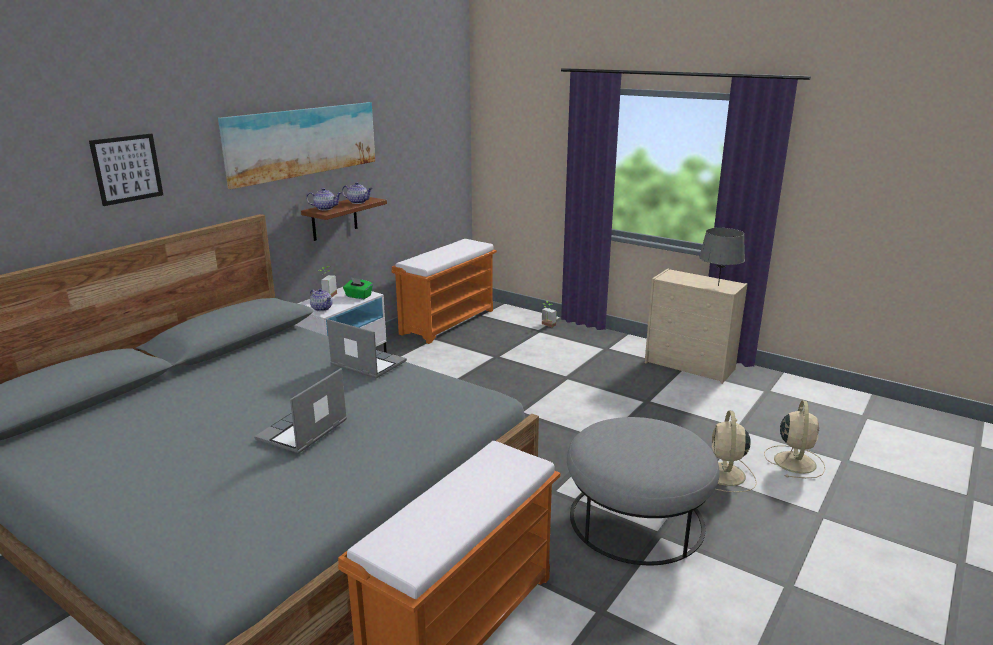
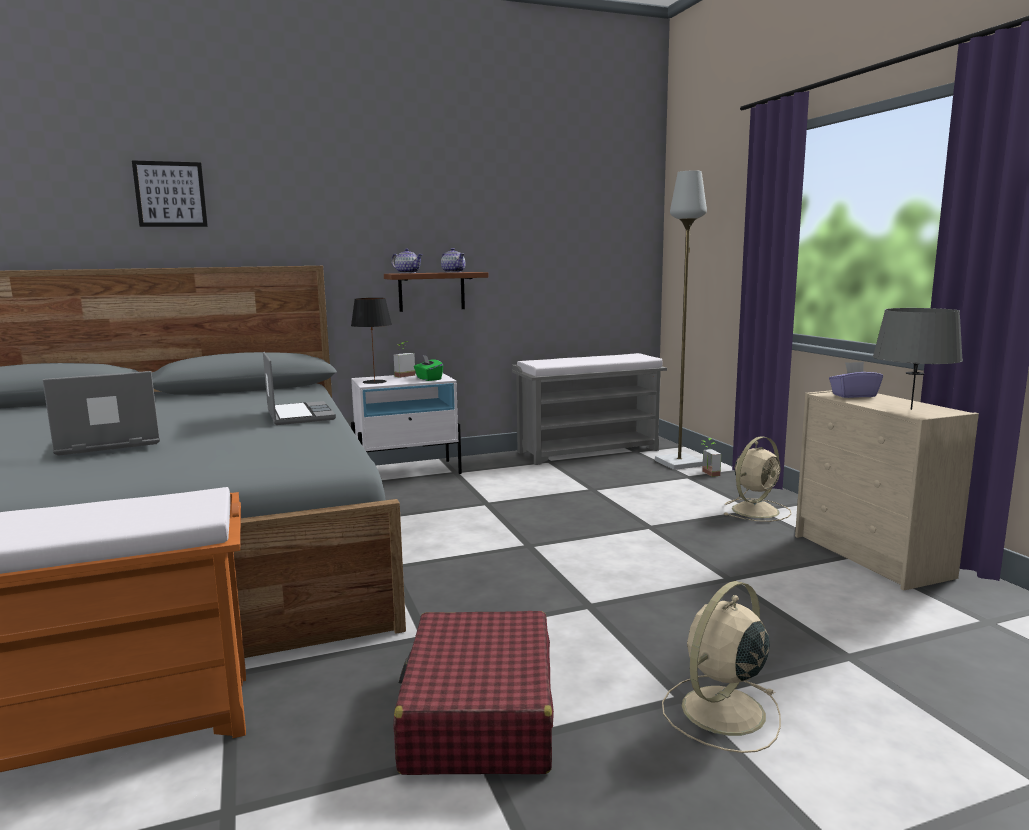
camera: 35 degrees right, 10 degrees down
(302, 141) = (391, 196): picture -> none
(322, 308) = (374, 382): teapot -> black table lamp
(448, 321) = (589, 451): orange bench -> grey bench
(520, 320) = (680, 463): none -> grey floor lamp
(637, 519) = (479, 715): grey ottoman -> red suitcase
(677, 276) = (853, 395): none -> purple tissue box
(794, 461) = (906, 743): beige fan -> beige fan (756, 510)

